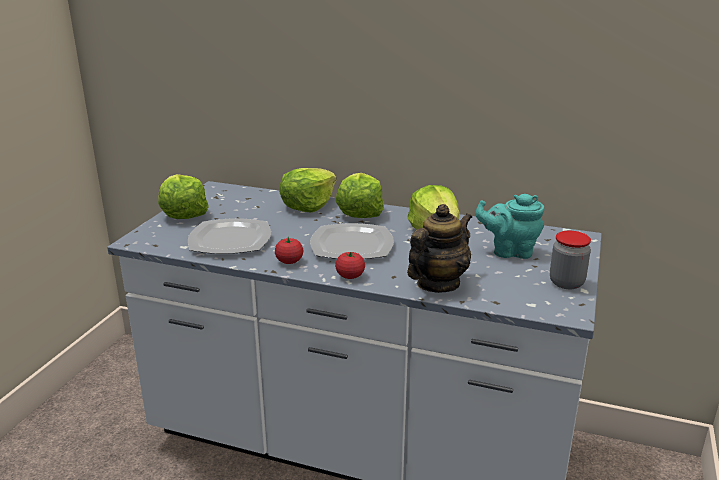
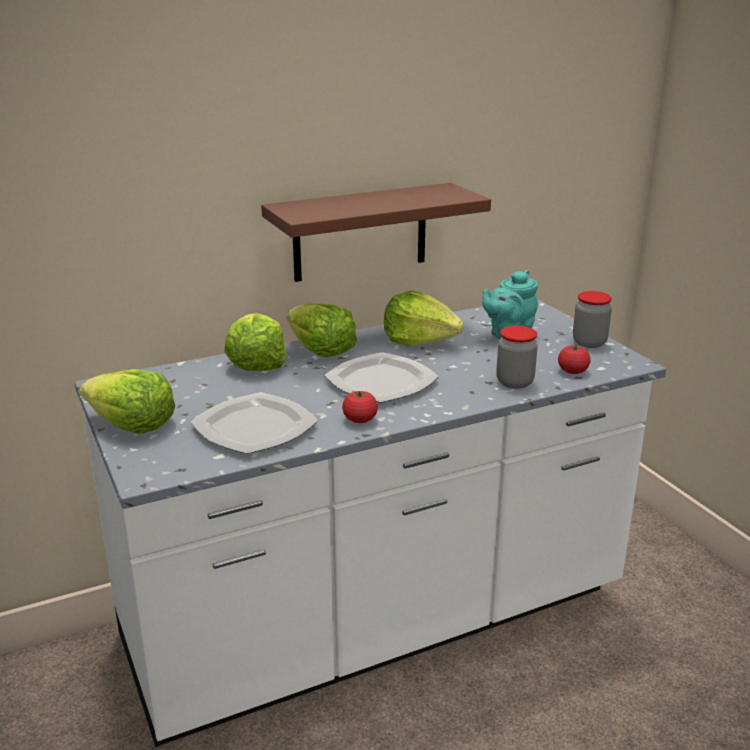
camera: 45 degrees left, 0 degrees up
(350, 276) = (439, 407): tomato -> tomato (572, 371)
(425, 127) = (360, 232): none -> brown shelf
(437, 284) = (514, 382): teapot -> jar

